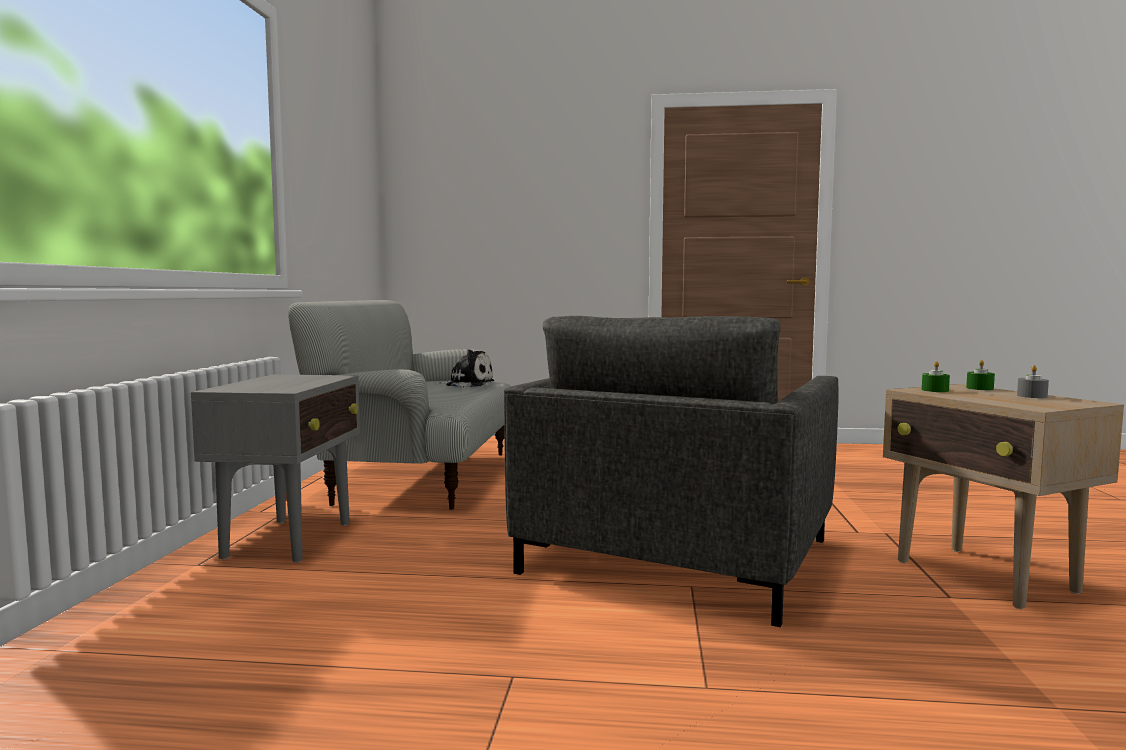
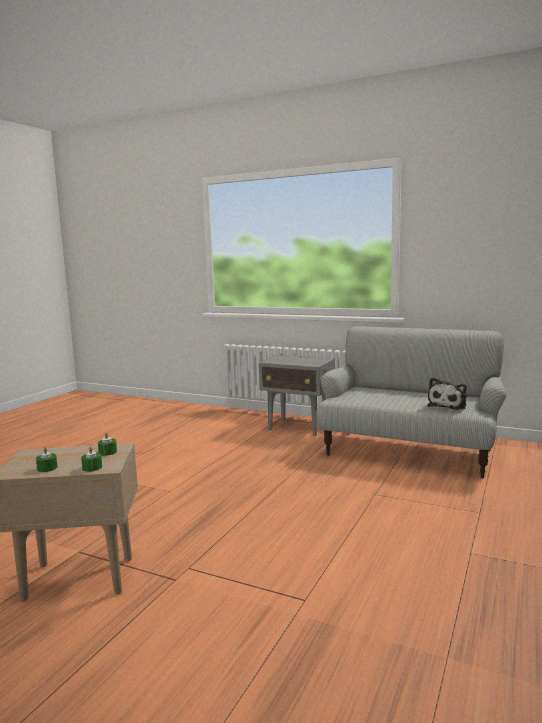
camera: 110 degrees right, 5 degrees up
(676, 555) = (208, 496): grey armchair -> none
(1032, 396) = (47, 468): grey candle -> green candle

